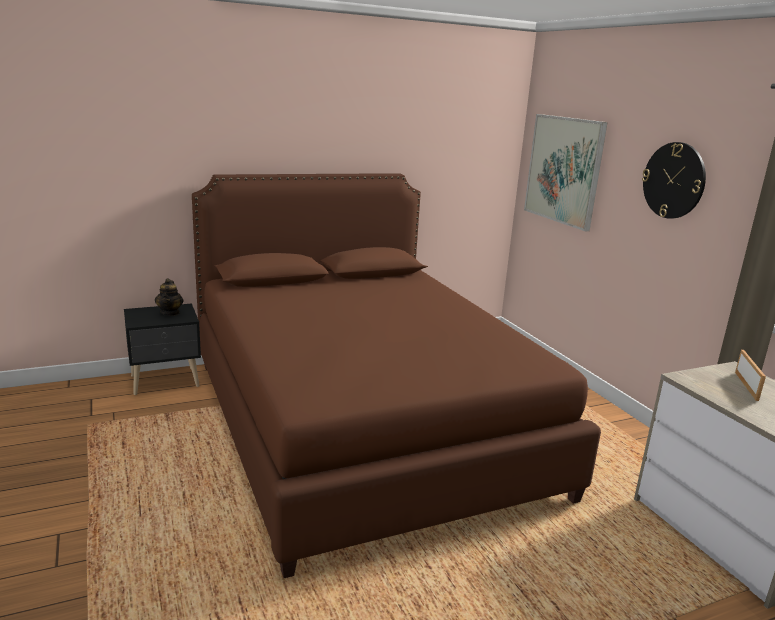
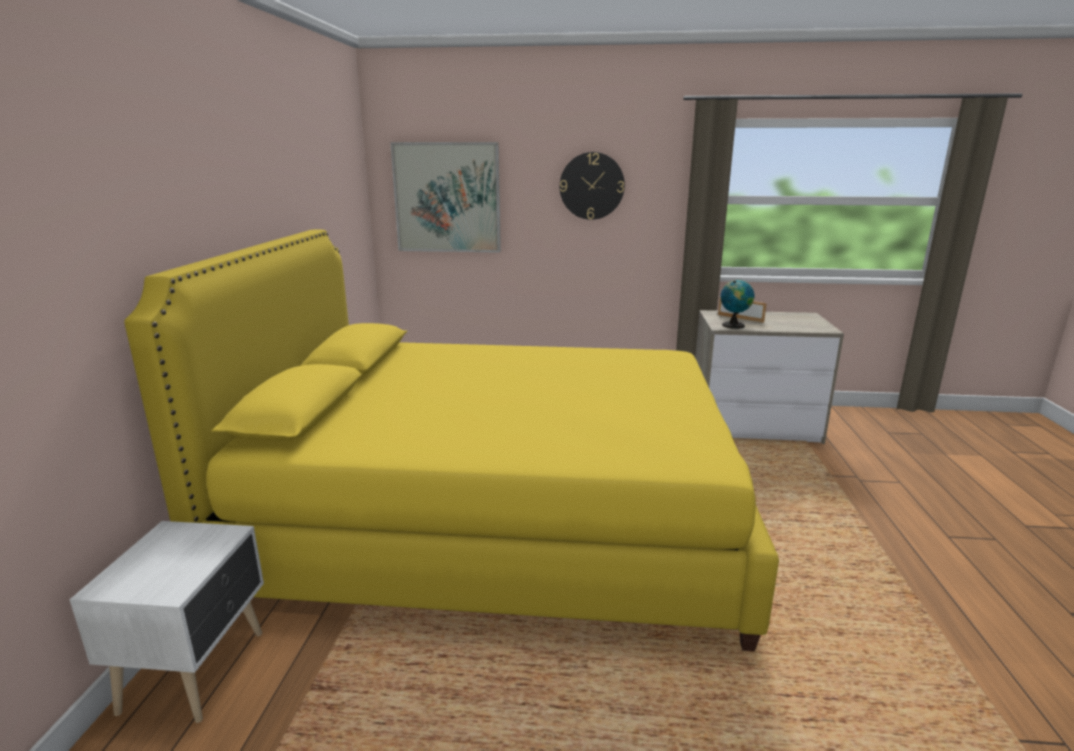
camera: 60 degrees left, 0 degrees up
(166, 381) = (198, 670): black nightstand -> white nightstand
(170, 313) = (176, 547): teapot -> none
(361, 424) = (497, 521): brown bed -> yellow bed
(705, 384) = (734, 325): none -> globe

